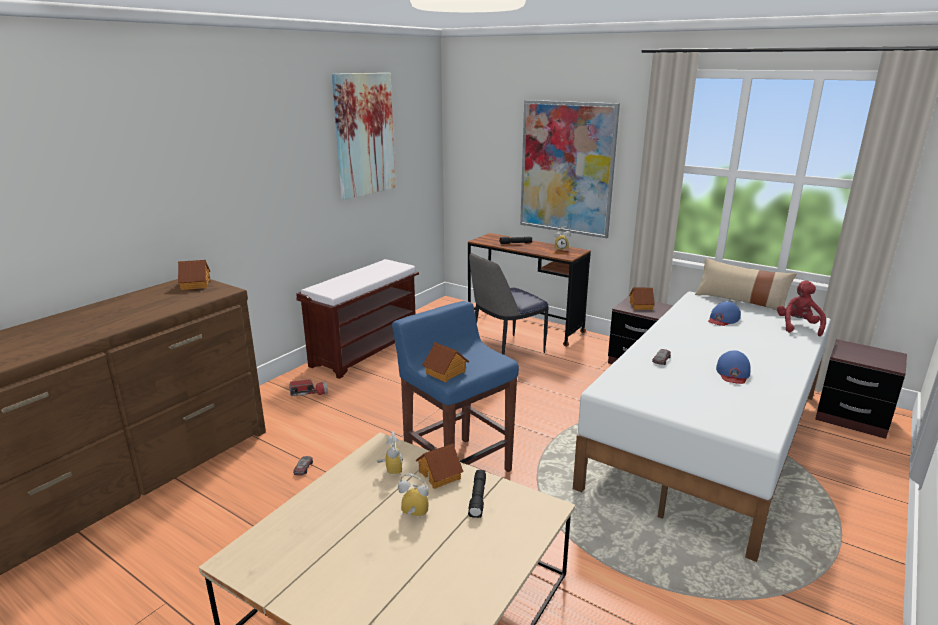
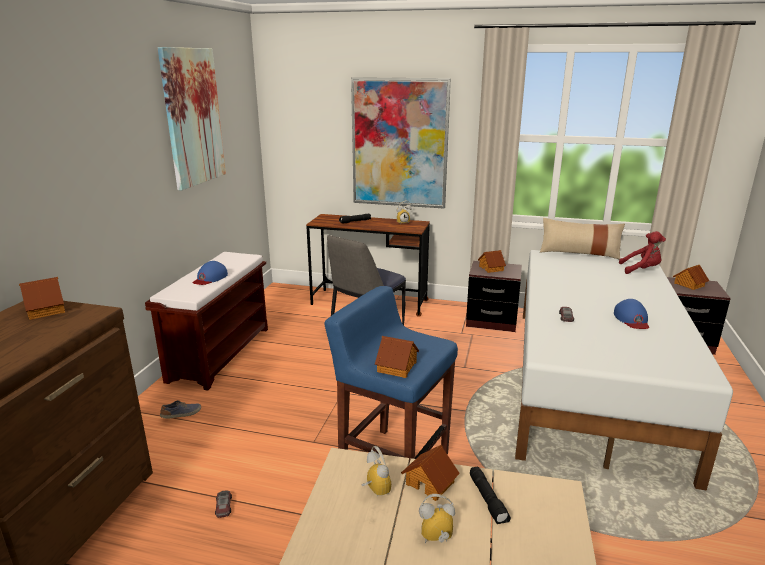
camera: 20 degrees left, 0 degrees up
(309, 394) = (182, 415): flashlight -> shoe
(723, 319) = (580, 271): blue cap -> blue cap (210, 278)
(798, 327) = (641, 270): red plush toy -> red plush toy turned 105 degrees clockwise
(864, 352) = (688, 284): none -> toy house

